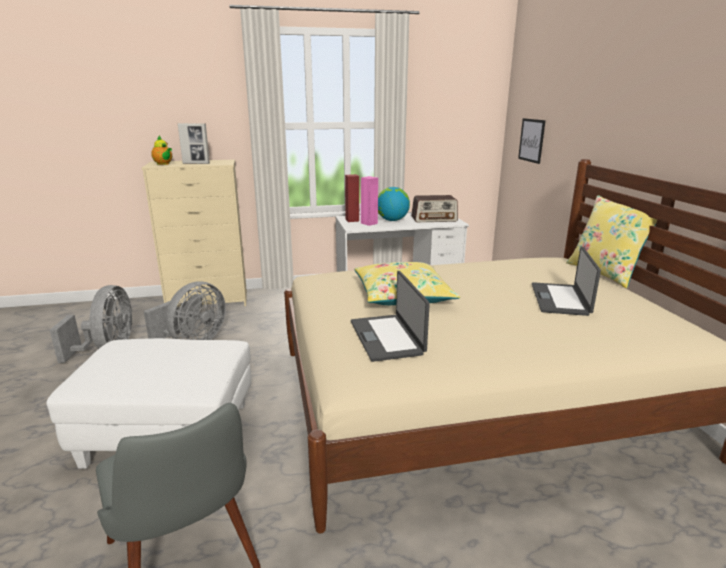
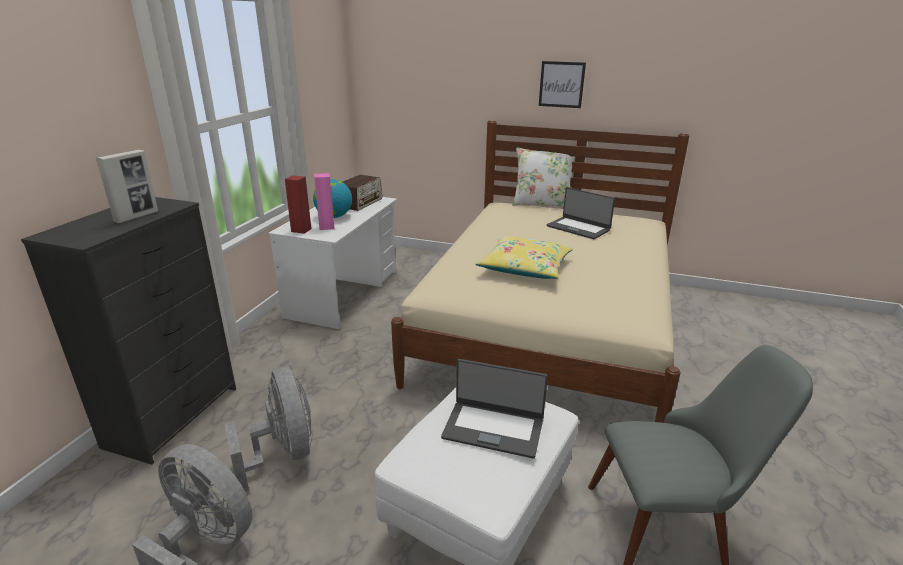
camera: 60 degrees left, 5 degrees up
(164, 164) = (86, 233): teapot -> none
(209, 301) = (174, 416): beige dresser -> black dresser
(387, 337) = (599, 294): laptop -> laptop (493, 428)
(531, 140) = (402, 107): picture -> picture (561, 84)
(604, 273) = (541, 204): yellow pillow -> white pillow

